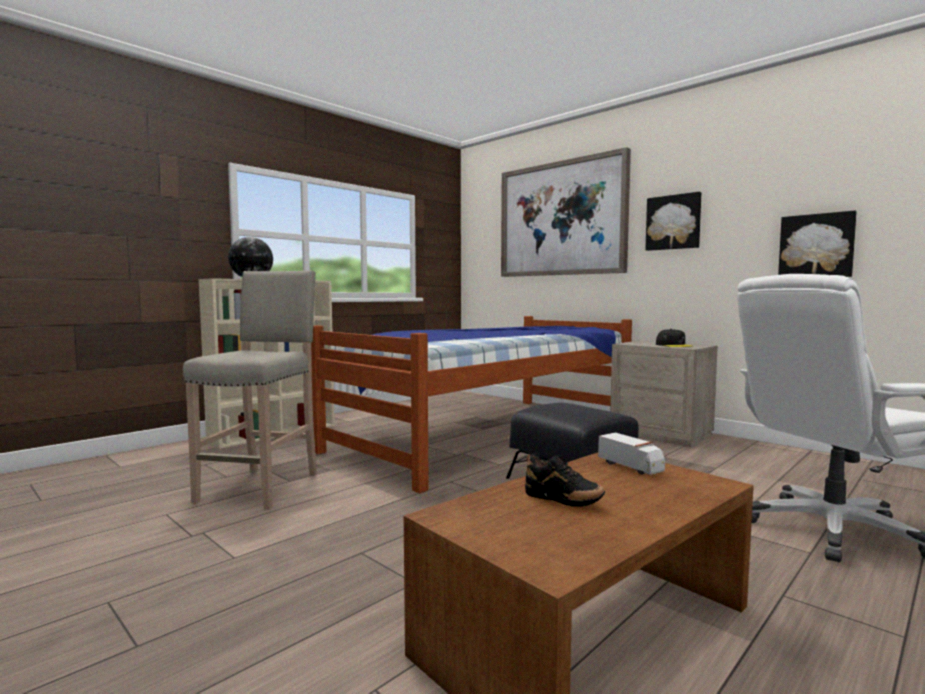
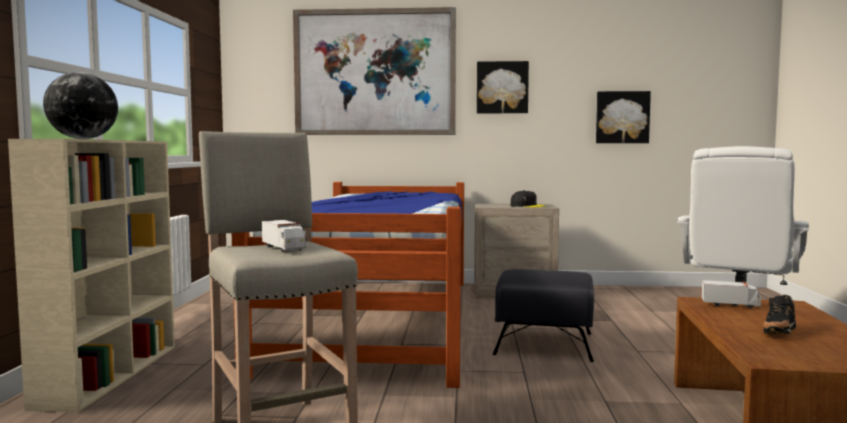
camera: 40 degrees left, 0 degrees up
(255, 353) = (284, 248): none -> toy truck
(563, 501) = (778, 333): black shoe -> black shoe turned 135 degrees clockwise

